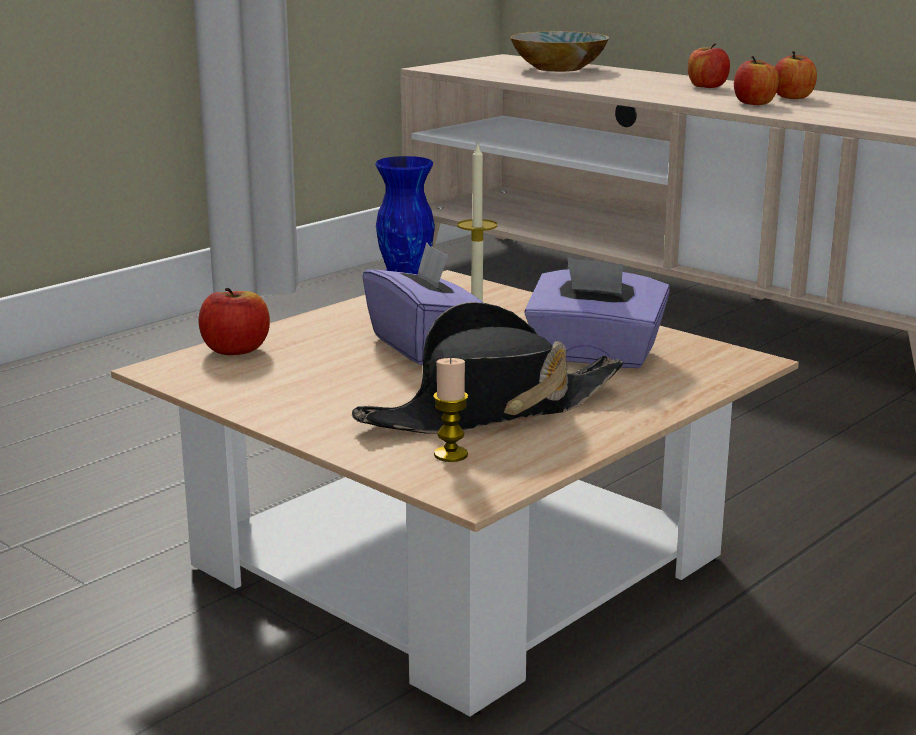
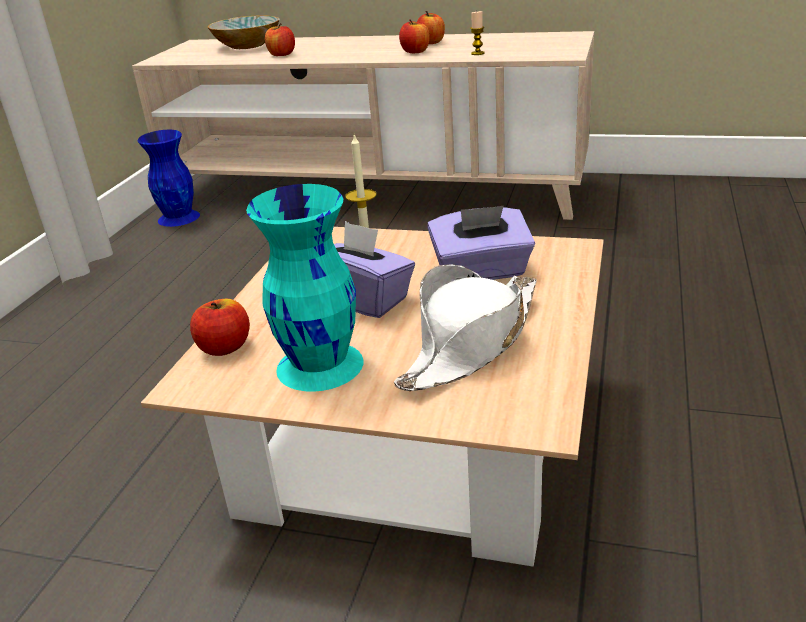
camera: 25 degrees left, 10 degrees up
(311, 387) = (321, 365): none -> turquoise vase
(450, 455) = (491, 395): candle -> candle (477, 53)
(491, 410) = (471, 343): black hat -> white hat
(707, 86) = (366, 43): apple -> apple (281, 54)

